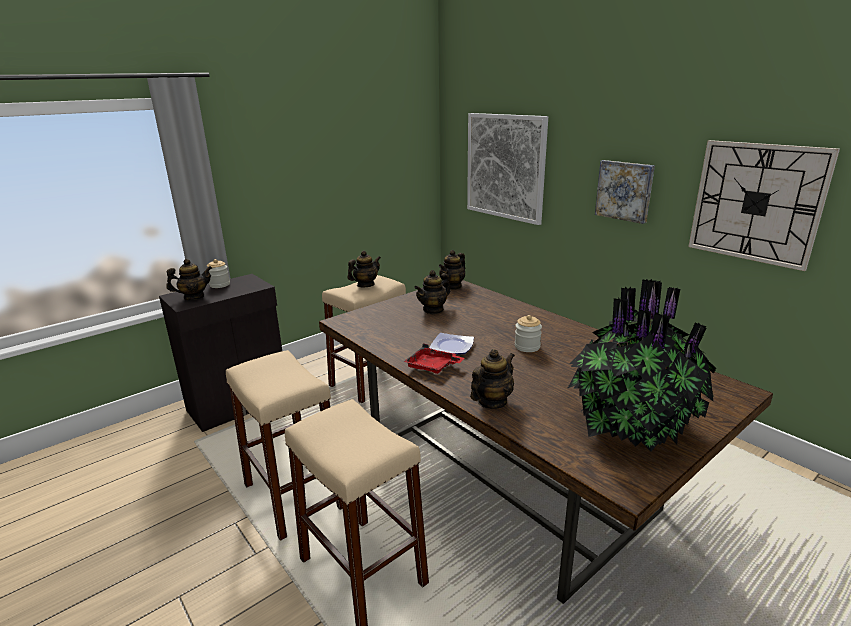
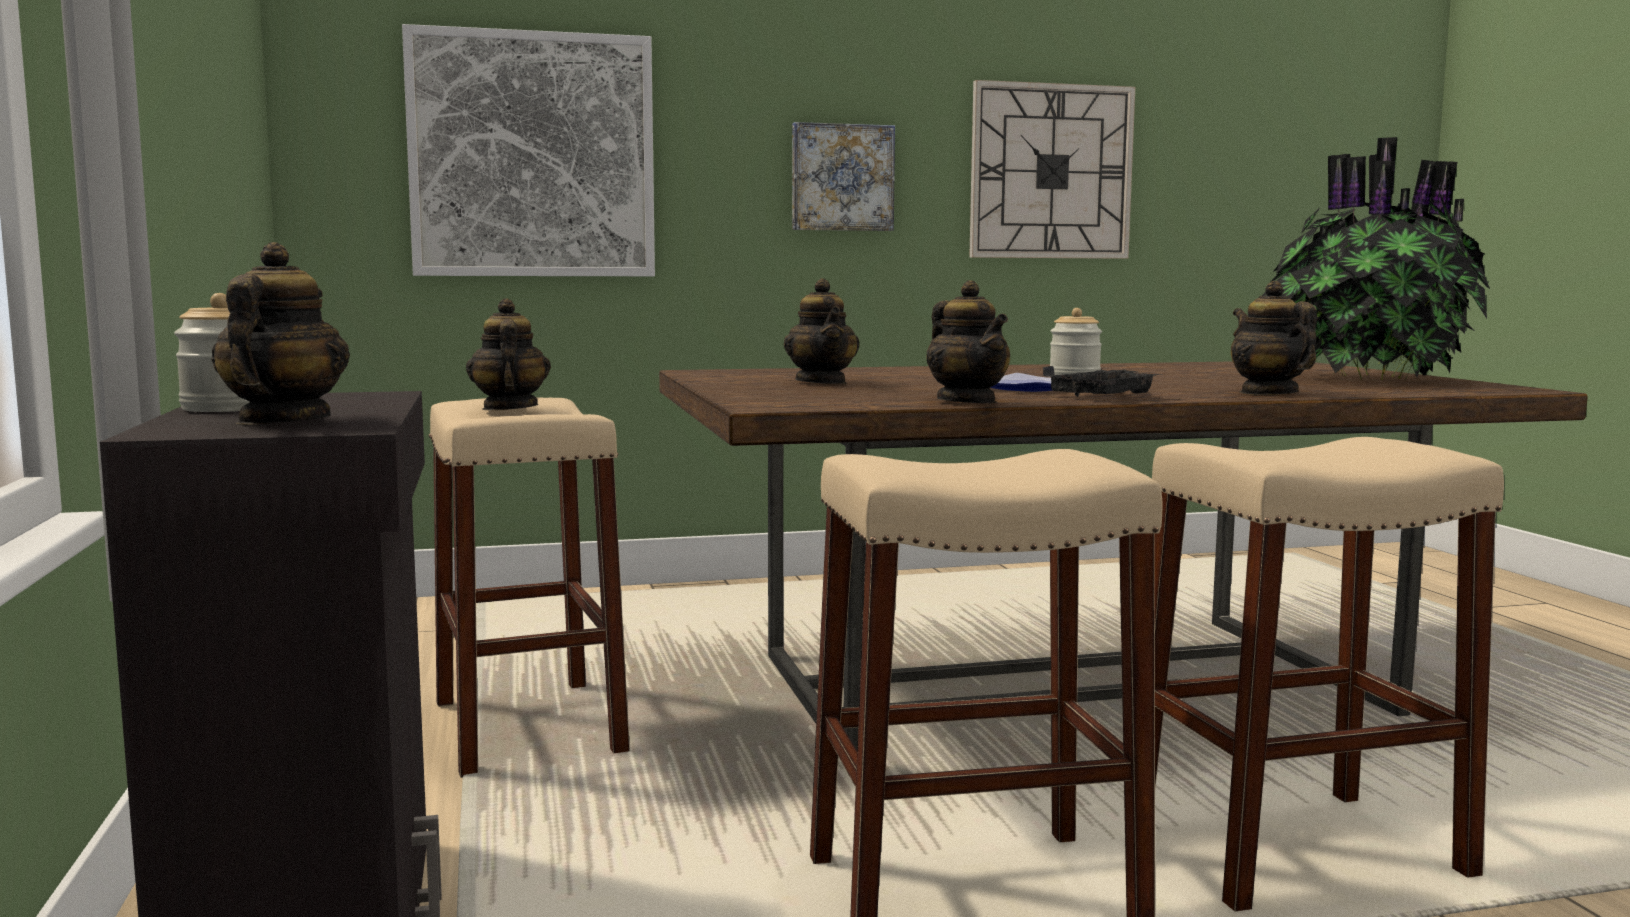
camera: 65 degrees left, 15 degrees down
(432, 367) = (1105, 396): red tray -> black tray
(452, 286) = (710, 372): teapot -> teapot (967, 402)

